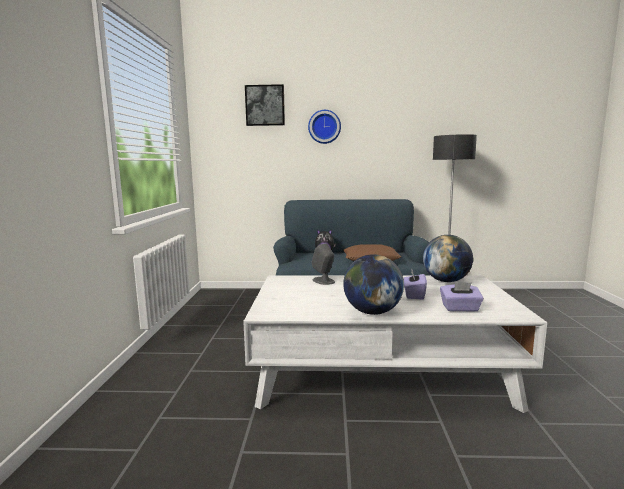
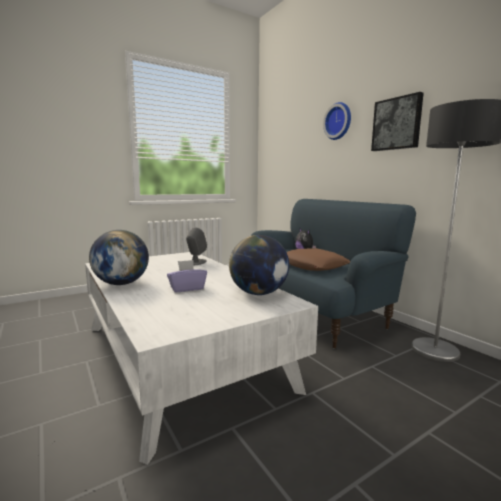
camera: 55 degrees right, 0 degrees up
(265, 105) = (298, 109): picture -> picture (397, 124)
(460, 308) = (157, 308): purple tissue box -> none

